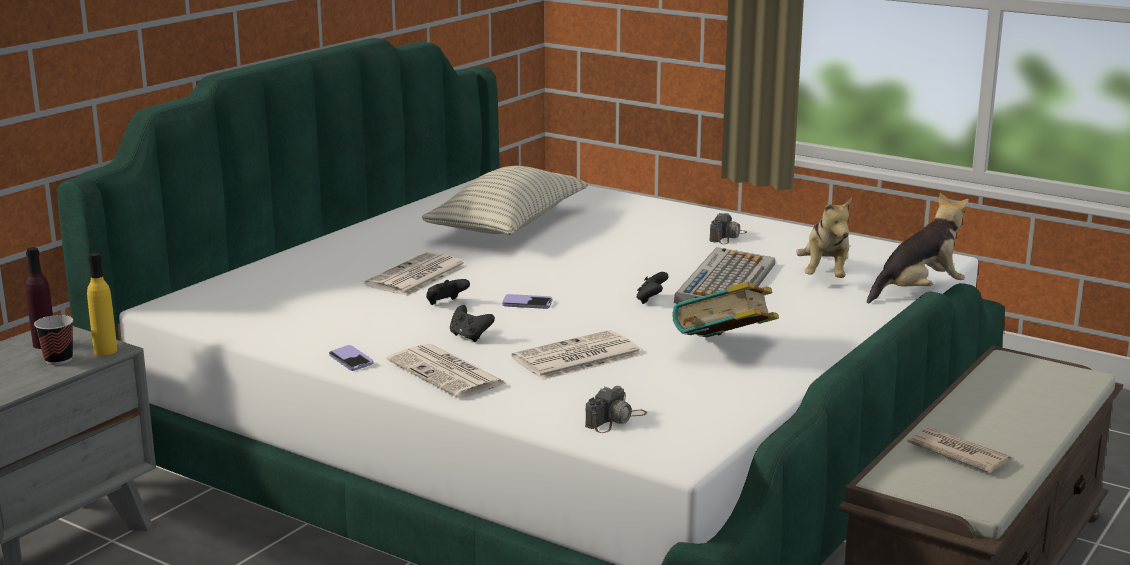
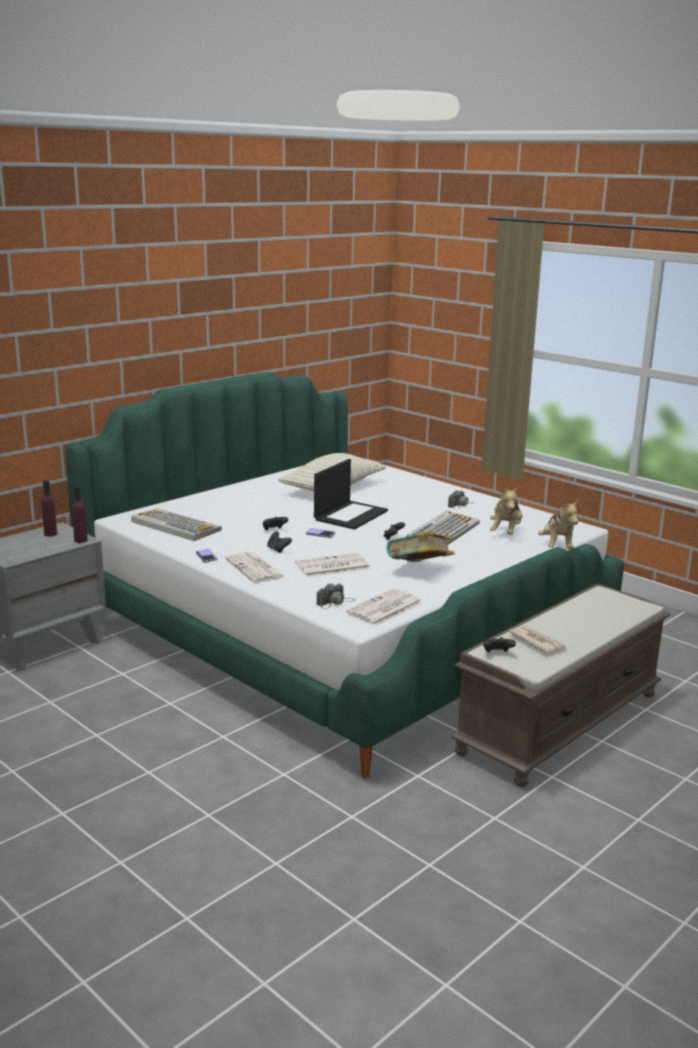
camera: 10 degrees right, 0 degrees up
(58, 360) = (54, 543): cup -> none
(105, 351) = (80, 540): yellow bottle -> purple bottle
(269, 310) = (174, 526): none -> keyboard
(416, 276) = (265, 513): newspaper -> newspaper (384, 609)
(560, 267) = (350, 515): none -> laptop
(906, 481) = (497, 653): none -> black game controller
(917, 291) = (556, 546): plush toy -> plush toy turned 105 degrees clockwise

